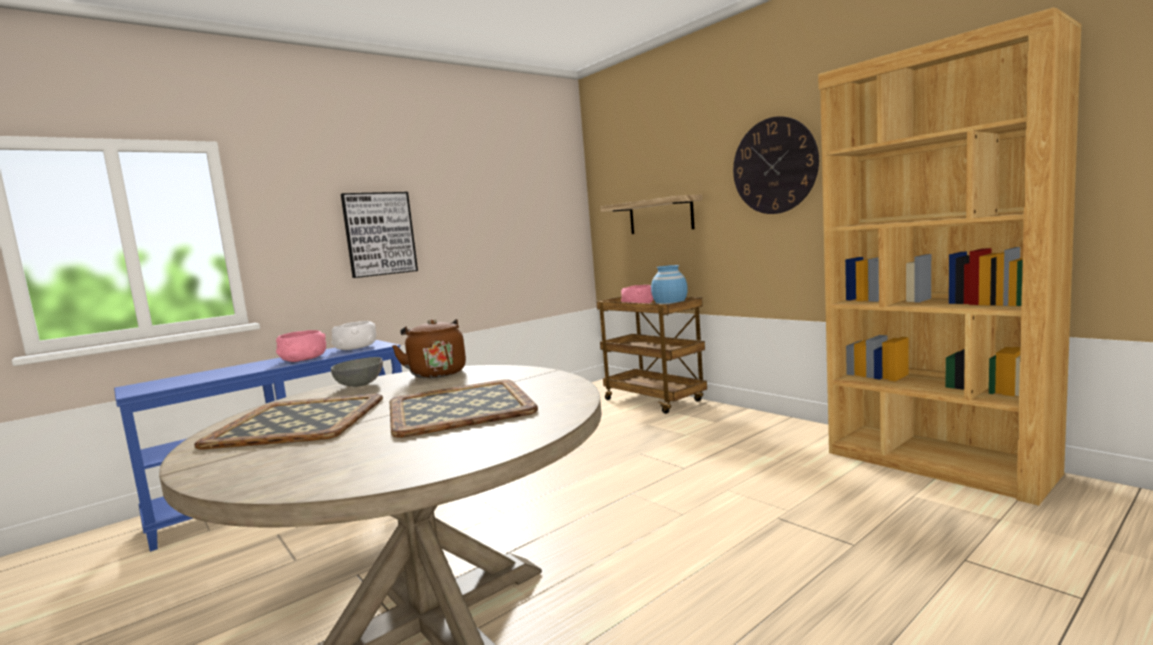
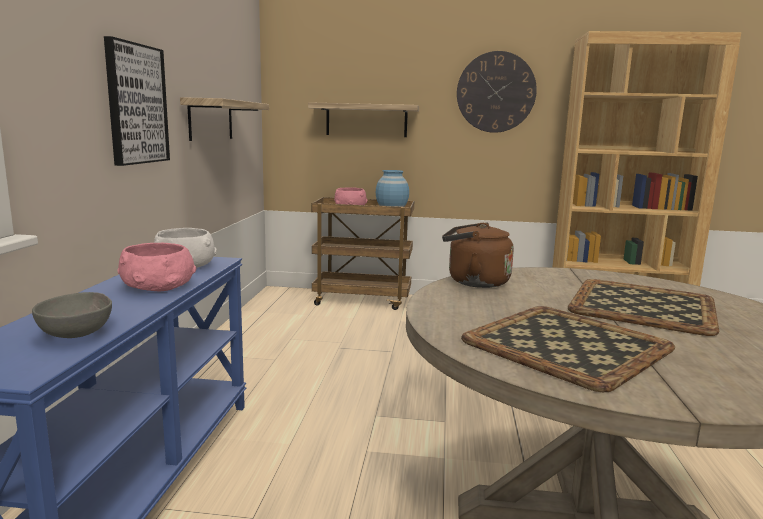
camera: 45 degrees left, 5 degrees up
(361, 385) = (448, 303): grey bowl -> grey bowl (78, 334)
(490, 235) = (211, 120): none -> shelf

